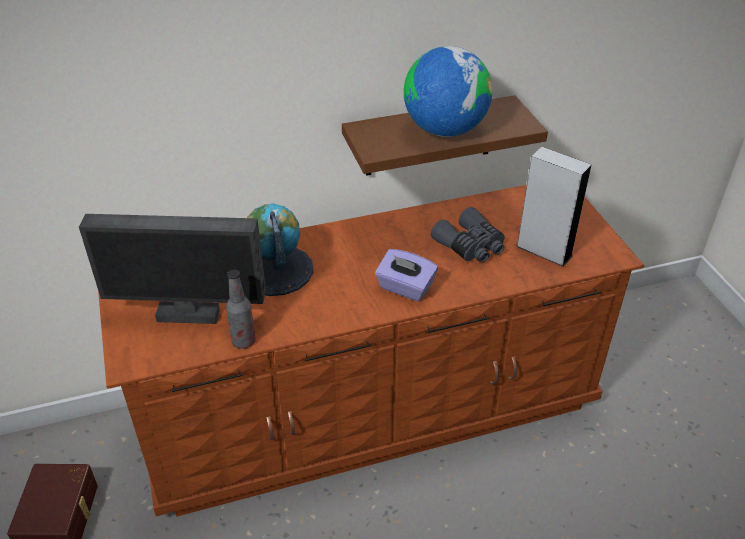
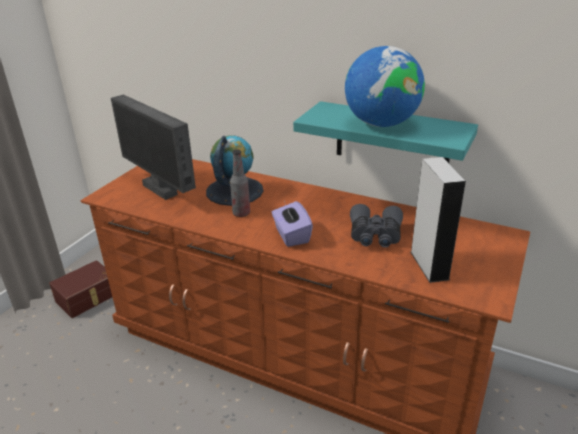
camera: 45 degrees right, 10 degrees down
(243, 341) = (163, 214): bottle -> bottle (241, 213)
(429, 136) = (392, 138): brown shelf -> turquoise shelf

